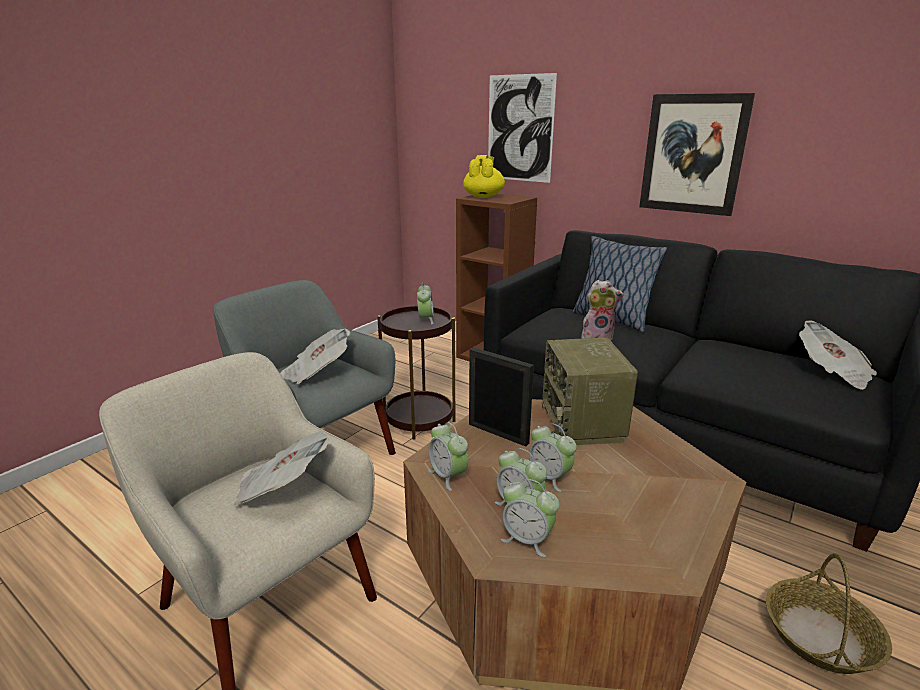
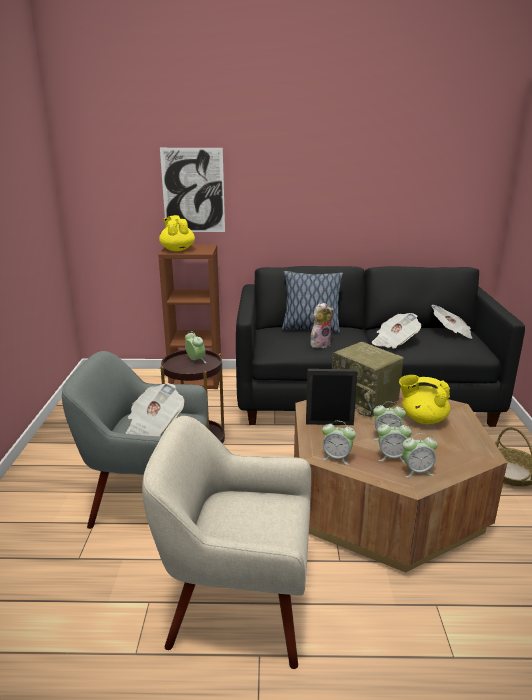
camera: 35 degrees left, 0 degrees up
(282, 488) = (256, 505): newspaper -> newspaper (394, 342)
(636, 475) = (422, 419): none -> yellow teapot
(693, 154) = (332, 205): picture -> none

